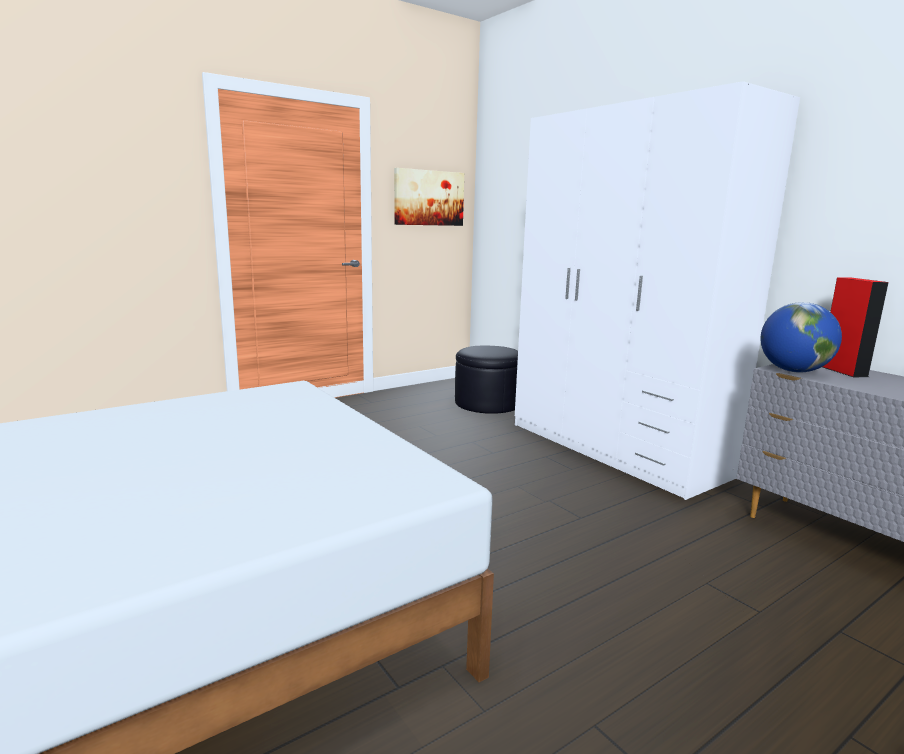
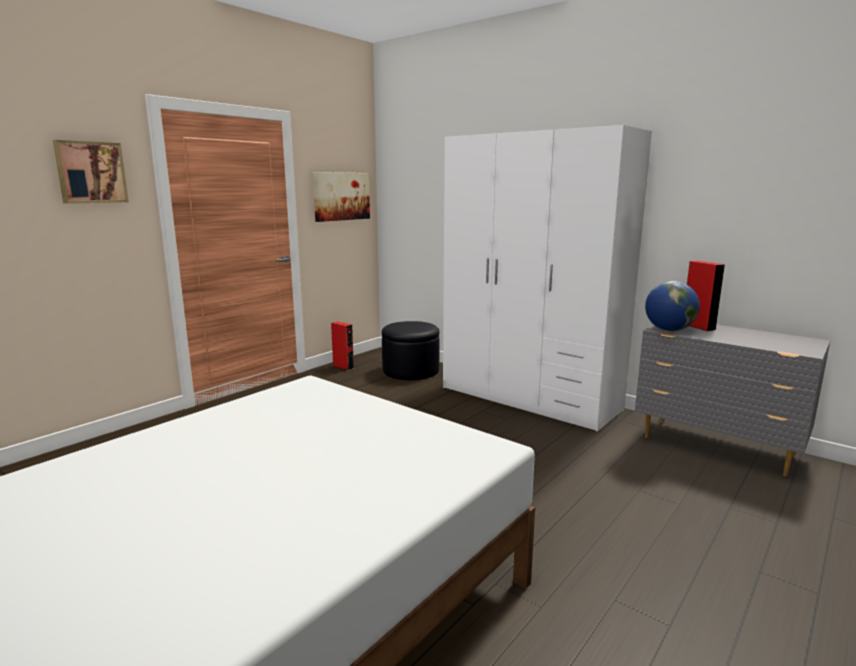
camera: 15 degrees left, 0 degrees up
(138, 153) = (91, 172): none -> picture
(415, 391) = (343, 367): none -> red speaker

